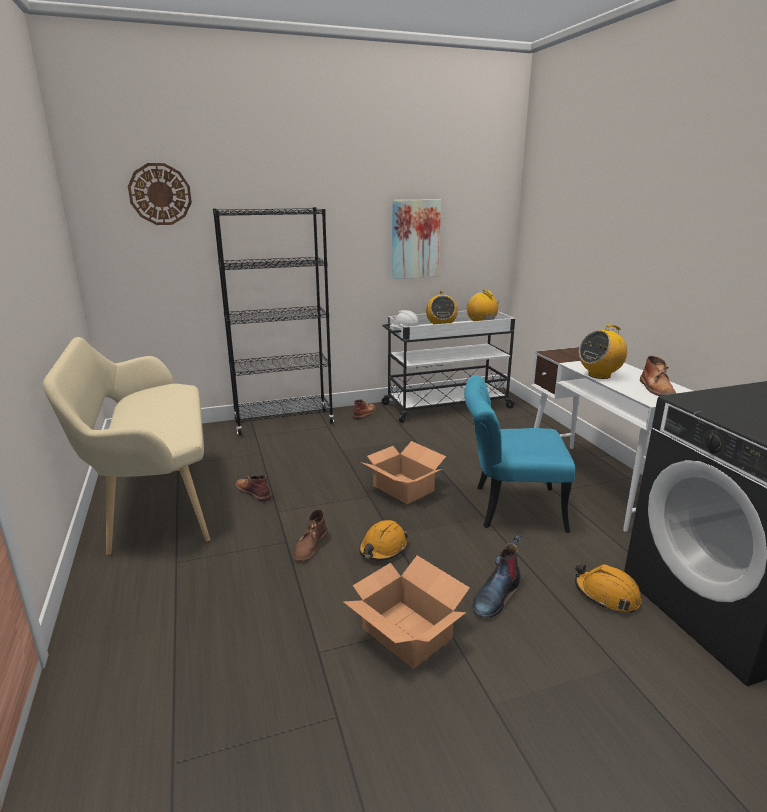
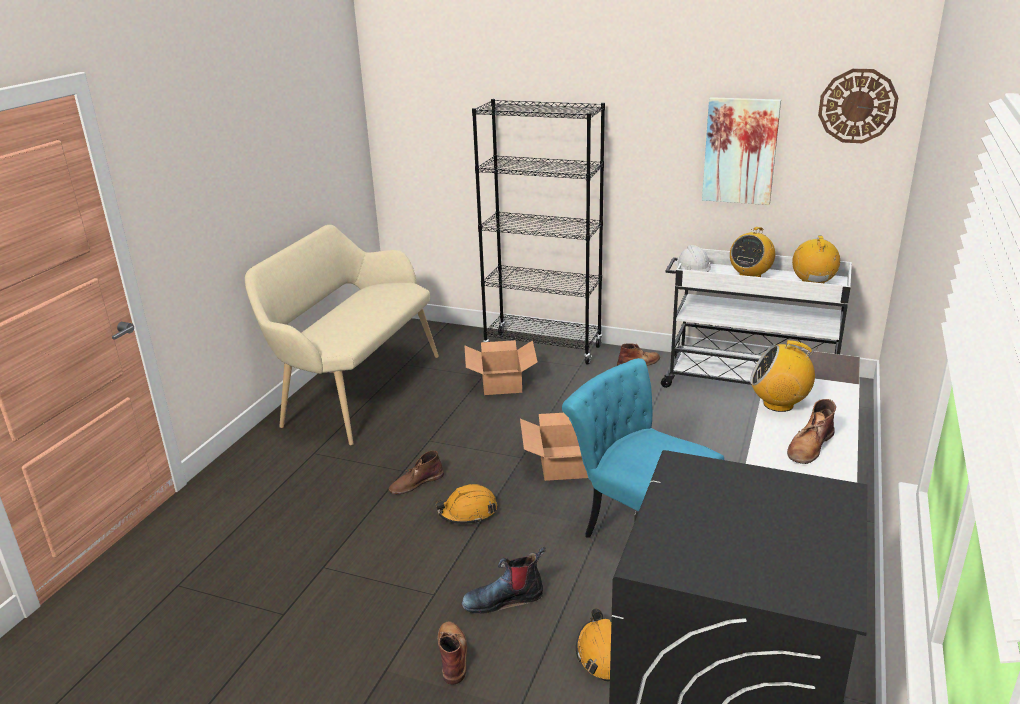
camera: 40 degrees right, 5 degrees up
(160, 194) = (444, 81): wall clock -> wall clock (857, 106)
(253, 492) = (432, 414): brown boot -> brown boot (452, 654)
(406, 632) = (396, 587): cardboard box -> cardboard box (502, 382)

